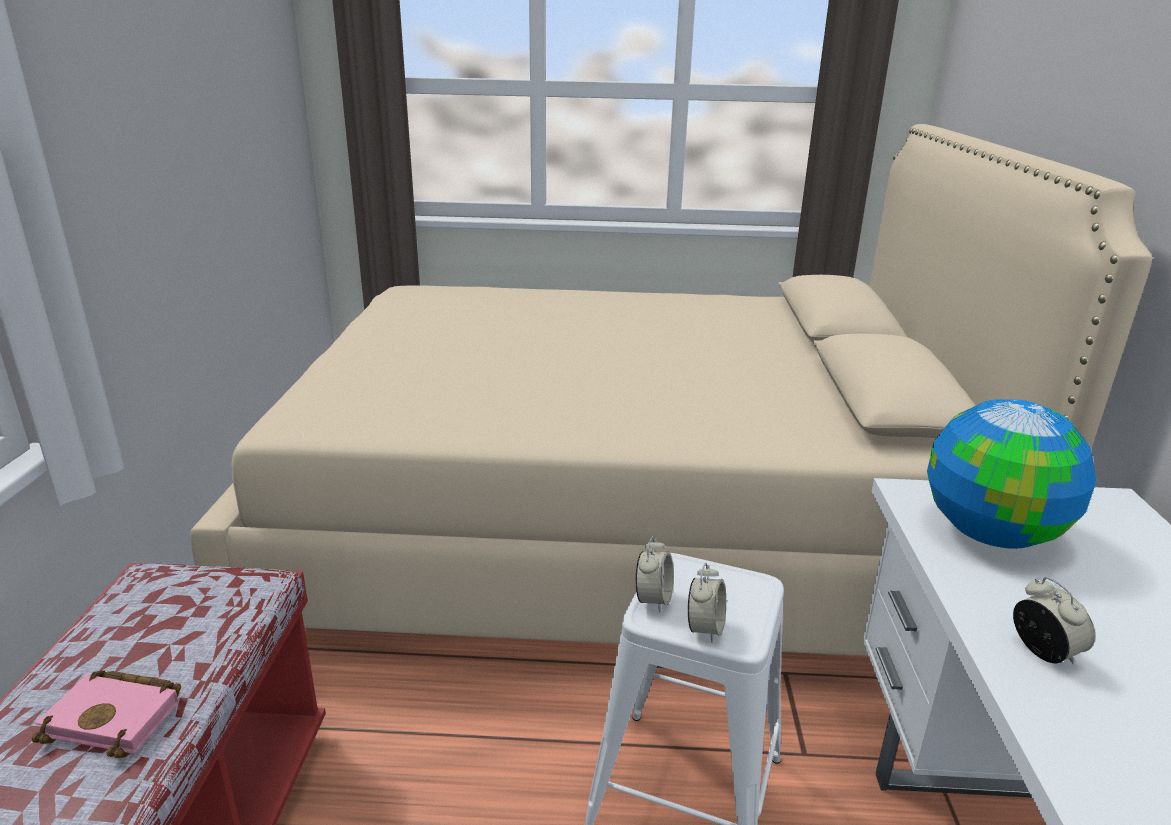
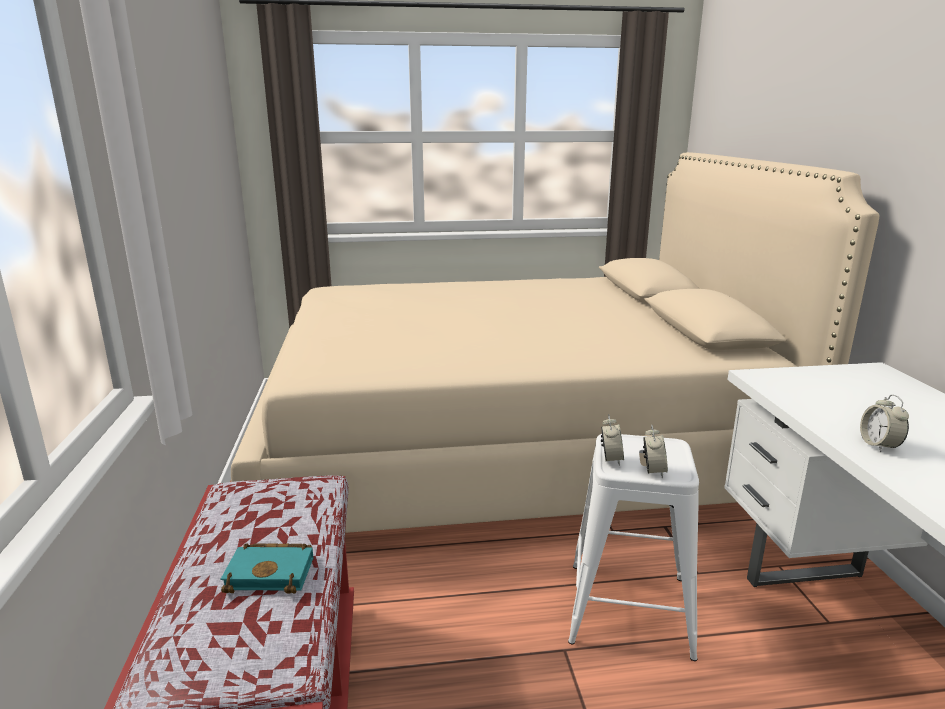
camera: 10 degrees left, 5 degrees down
(118, 717) = (273, 572): pink book -> turquoise book
(990, 533) = (815, 391): globe -> none
(1043, 652) = (879, 445): alarm clock -> alarm clock turned 150 degrees counterclockwise

